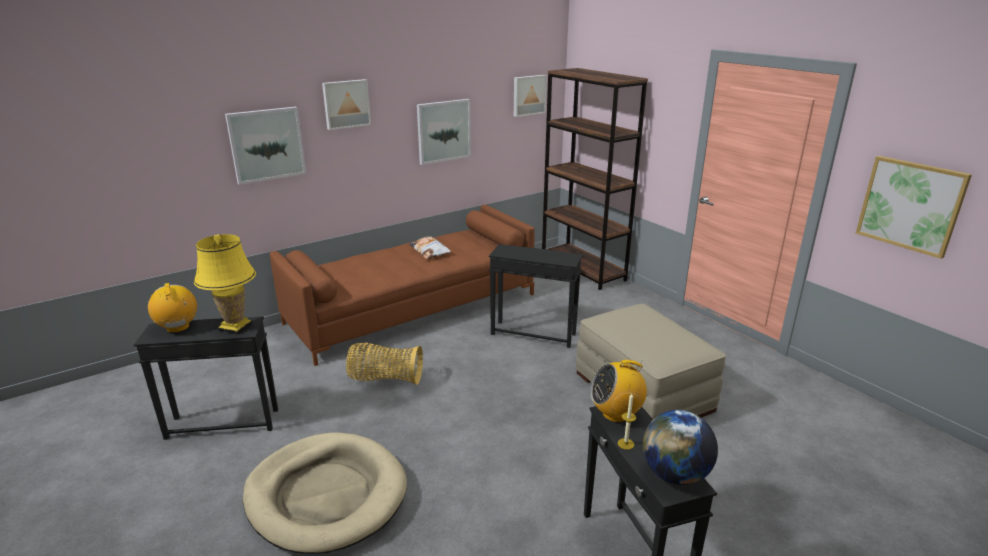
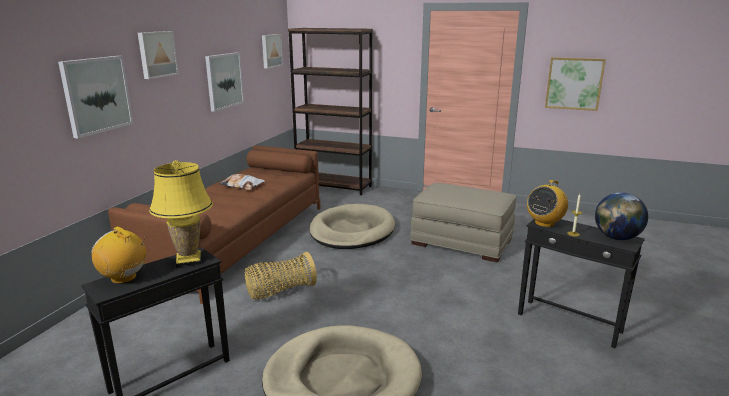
camera: 35 degrees left, 5 degrees down
(533, 334) = (352, 231): black side table -> beige dog bed

